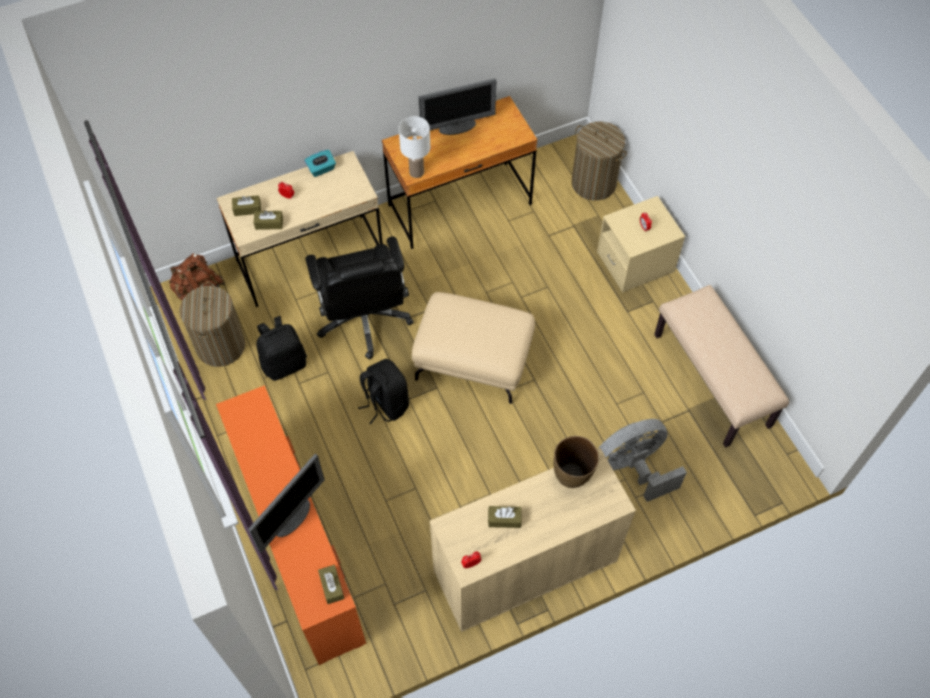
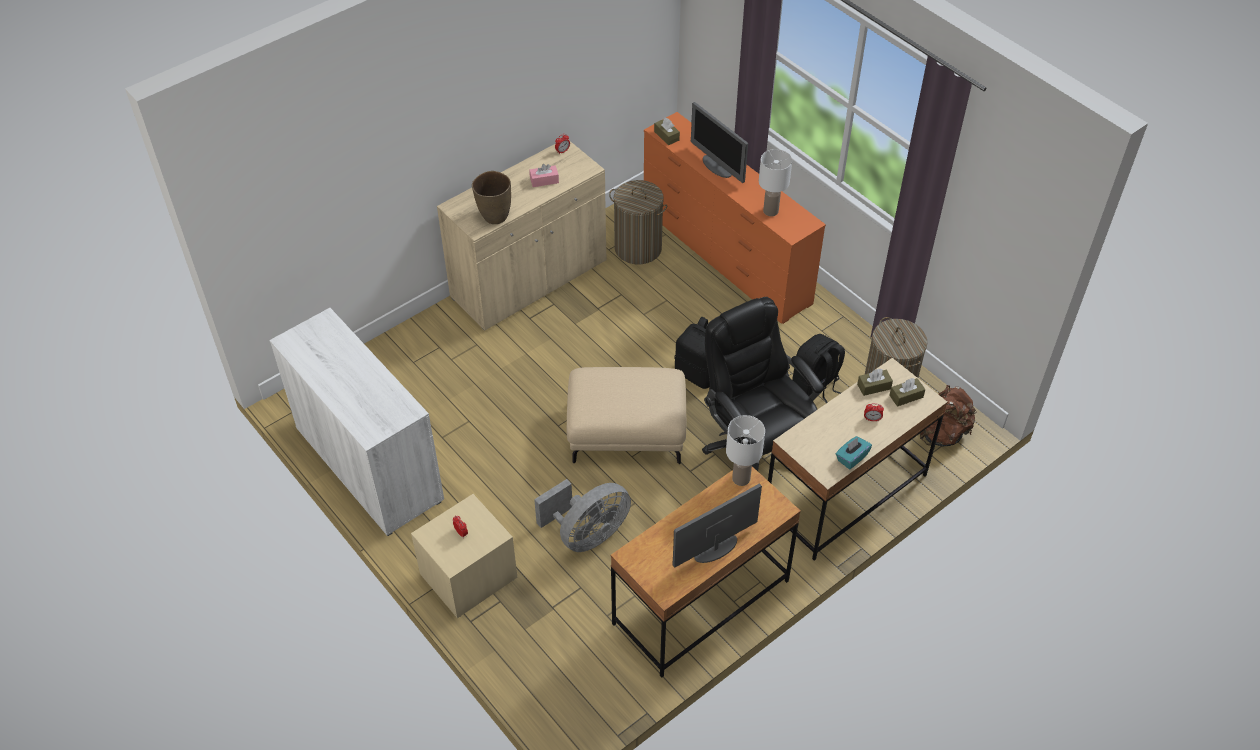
camera: 165 degrees right, 10 degrees down
(264, 435) = (770, 211): none -> white table lamp
(292, 517) = (717, 167): monitor -> monitor turned 60 degrees counterclockwise
(504, 519) = (544, 180): brown tissue box -> pink tissue box
(594, 183) = (538, 674): laundry basket -> laundry basket (638, 248)
(633, 467) = (444, 370): grey fan -> grey fan (587, 534)
(712, 380) = (369, 464): beige bench -> white cabinet

